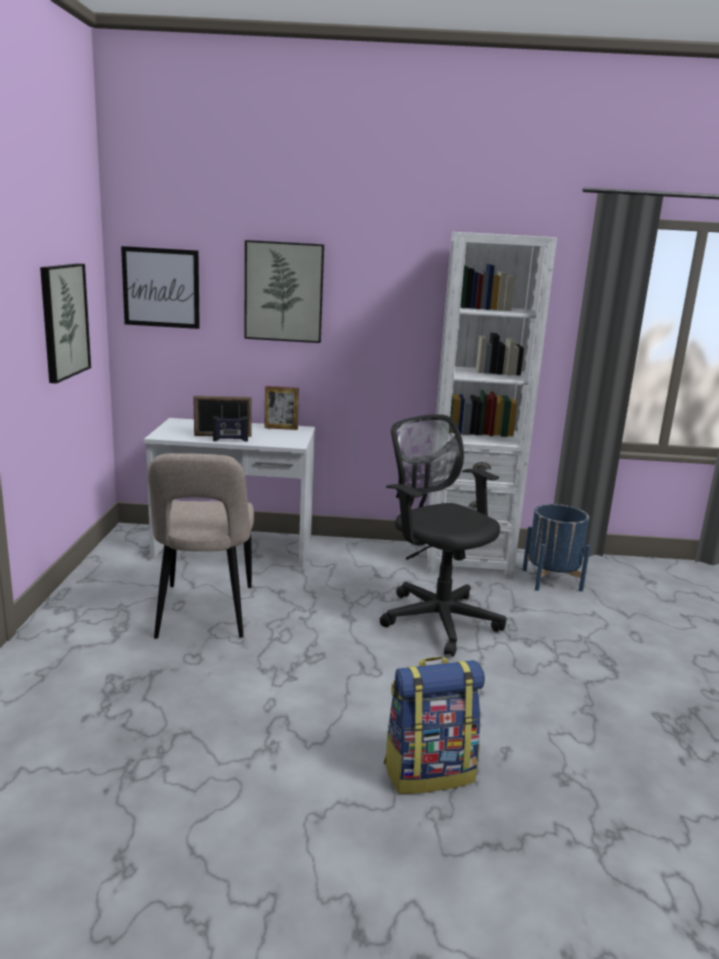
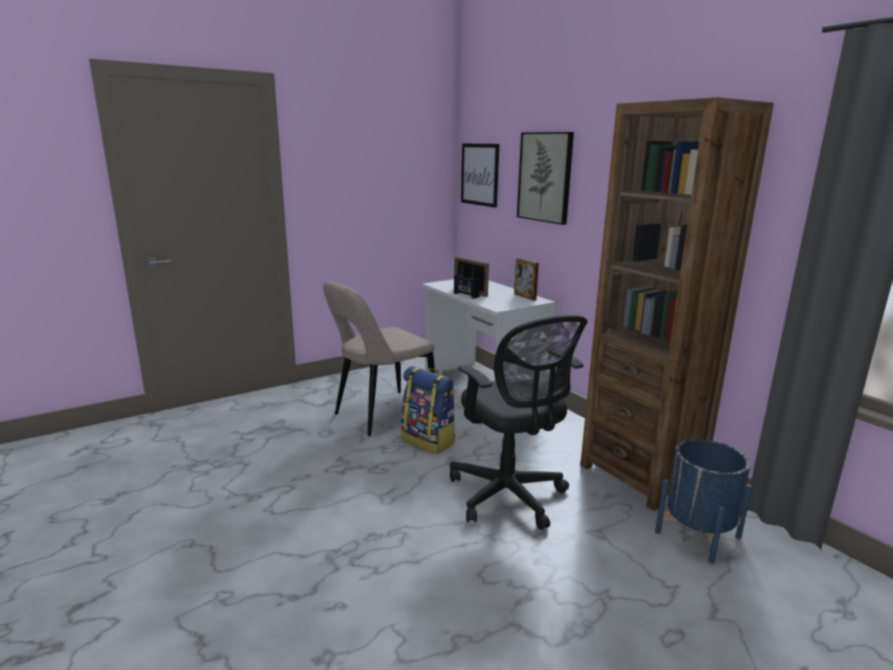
camera: 55 degrees right, 0 degrees up
(63, 321) = (386, 193): picture -> none
(429, 772) = (275, 573): backpack -> backpack (429, 441)
(436, 618) = (509, 496): black office chair -> black office chair turned 135 degrees clockwise
(467, 561) = (641, 475): white bookcase -> brown bookcase

